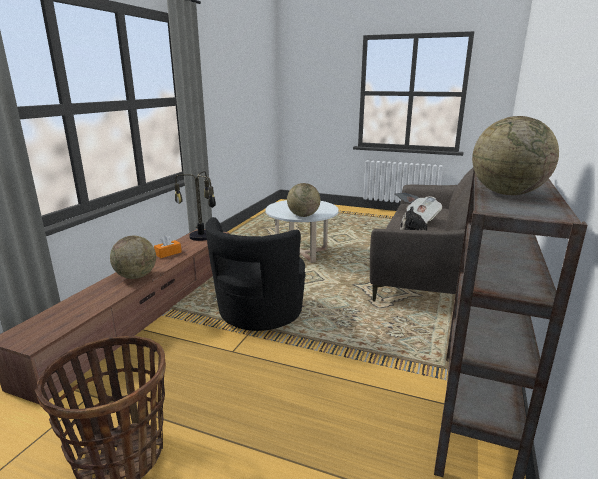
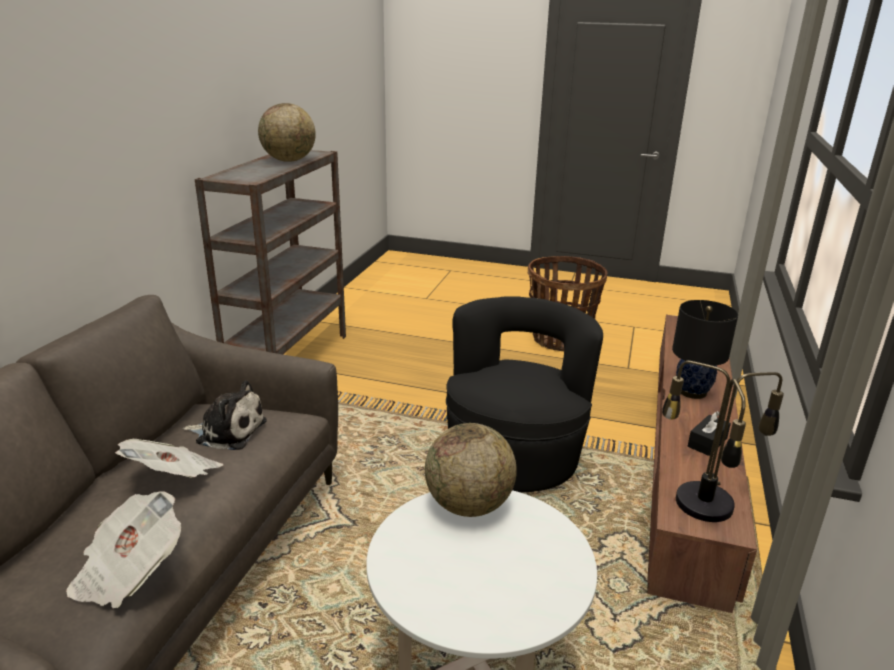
camera: 175 degrees right, 5 degrees up
(136, 276) = (692, 391): globe -> black table lamp
(168, 253) = (707, 442): orange tissue box -> black tissue box

